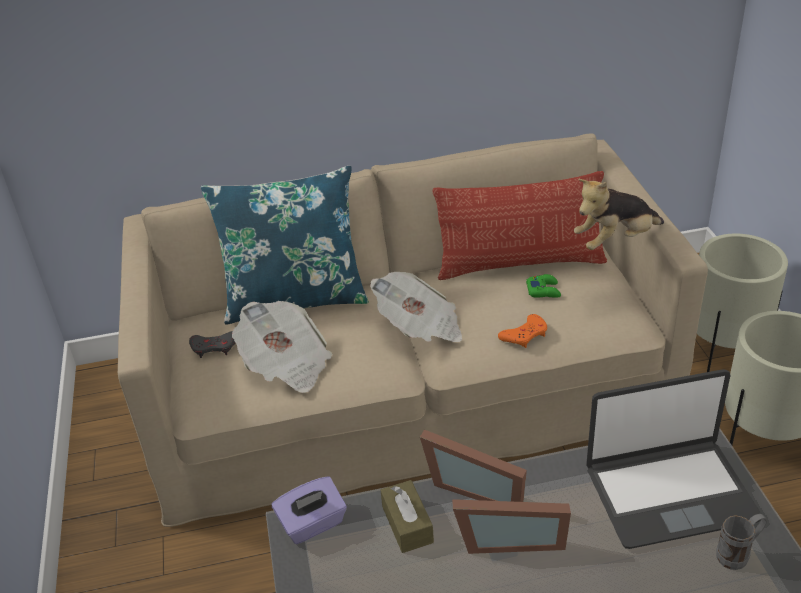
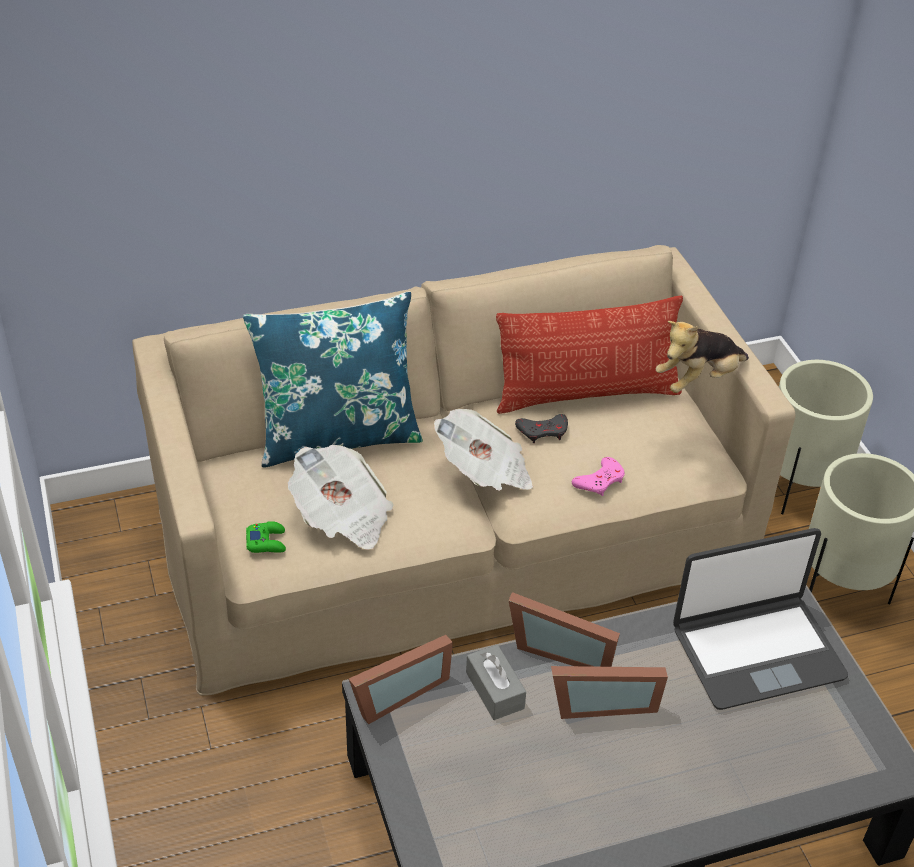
camera: 10 degrees left, 5 degrees up
(214, 347) = (256, 495): grey game controller -> grey game controller (543, 431)
(313, 524) = (395, 692): purple tissue box -> picture frame
(407, 524) = (494, 690): brown tissue box -> grey tissue box
(525, 335) = (600, 481): orange game controller -> pink game controller
(543, 290) = (615, 427): green game controller -> green game controller (266, 542)
(738, 554) = (825, 712): grey mug -> none

